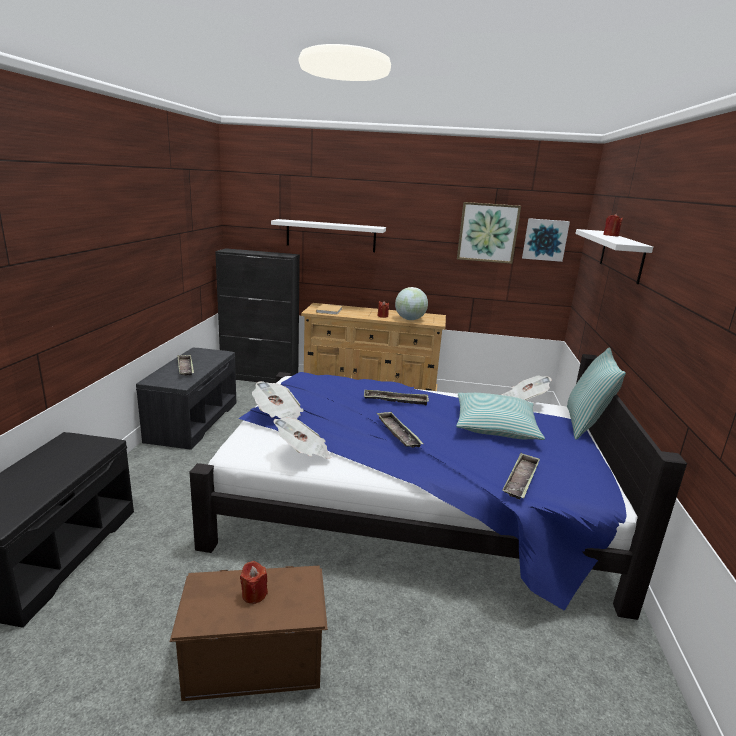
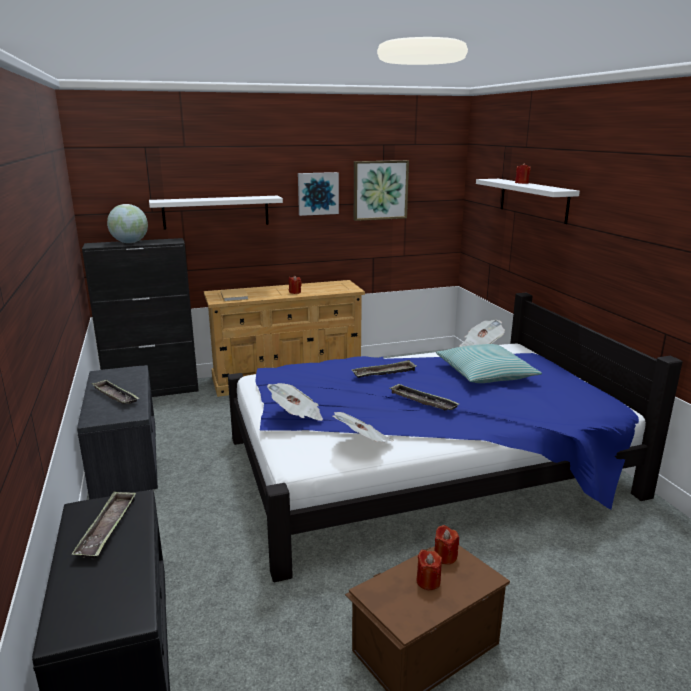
camera: 25 degrees left, 0 degrees up
(294, 579) = (445, 556): none -> red candle
(410, 319) = (324, 290): globe -> globe (130, 243)
(521, 480) = (554, 411): tray -> tray (107, 528)
(545, 239) = (432, 191): picture -> picture (317, 193)
(585, 424) = (544, 355): pillow -> none

